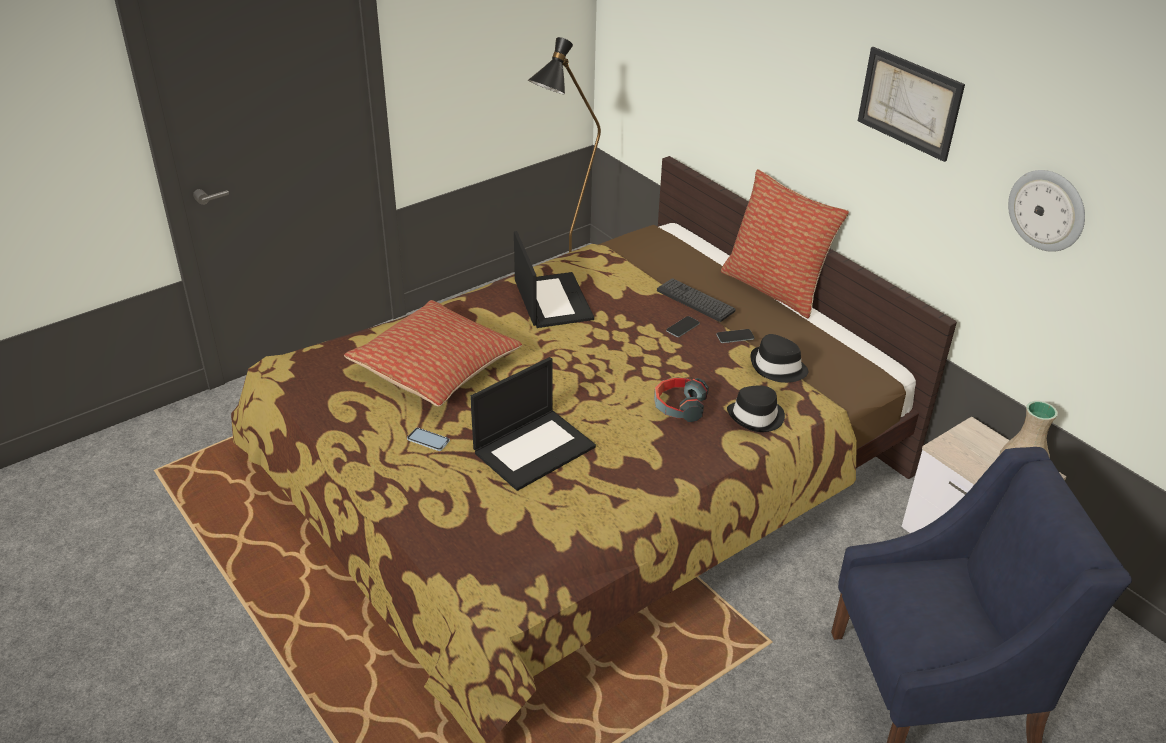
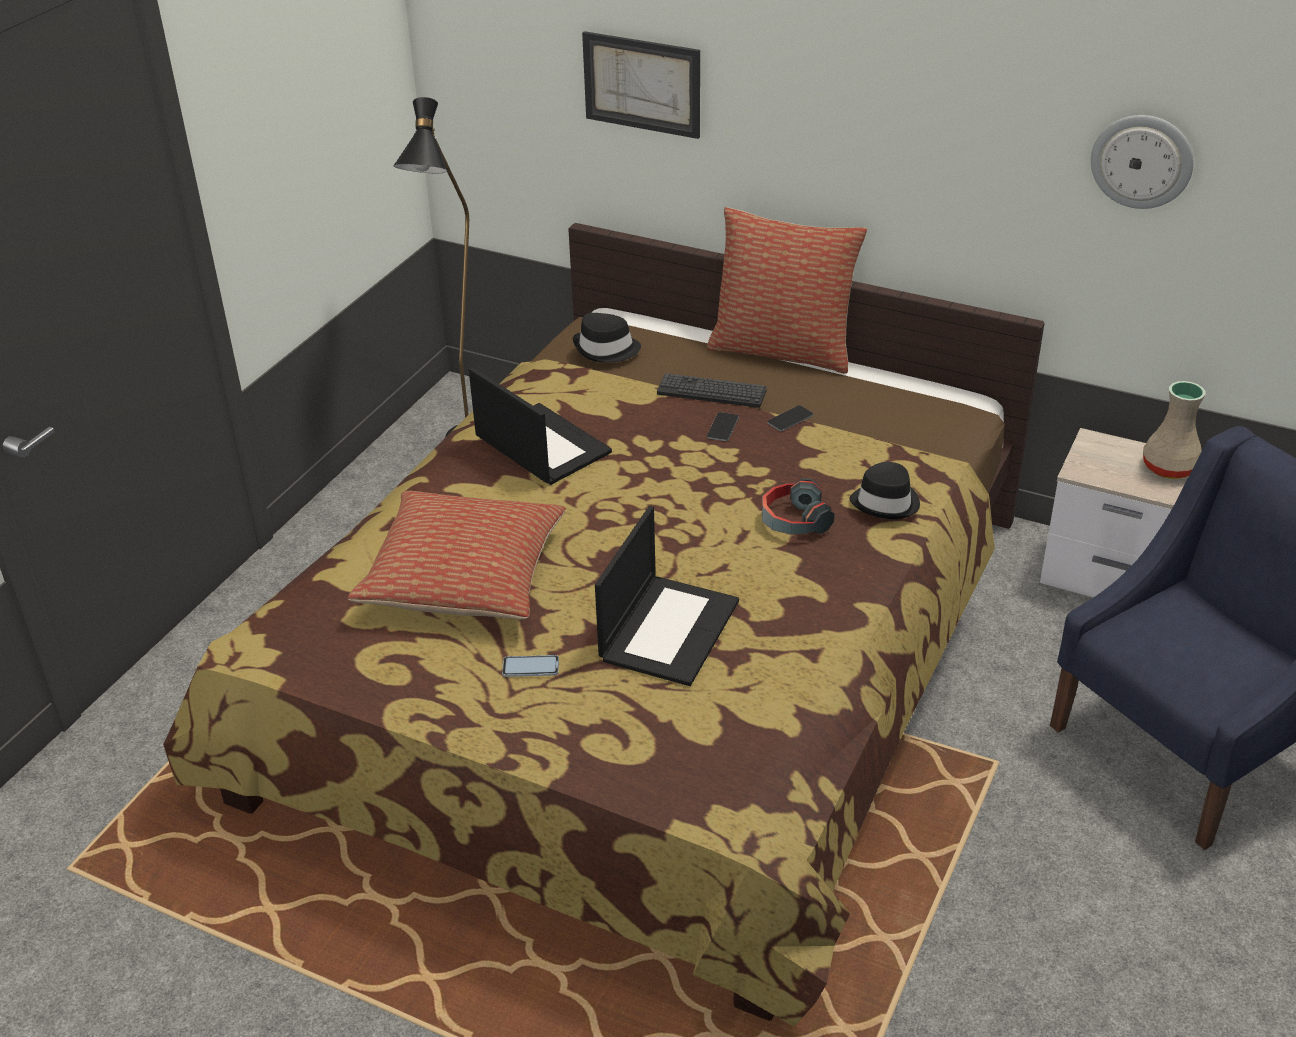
camera: 25 degrees left, 0 degrees up
(777, 368) = (864, 439): black hat -> black hat (606, 349)
(909, 103) = (935, 76): picture -> picture (642, 84)

